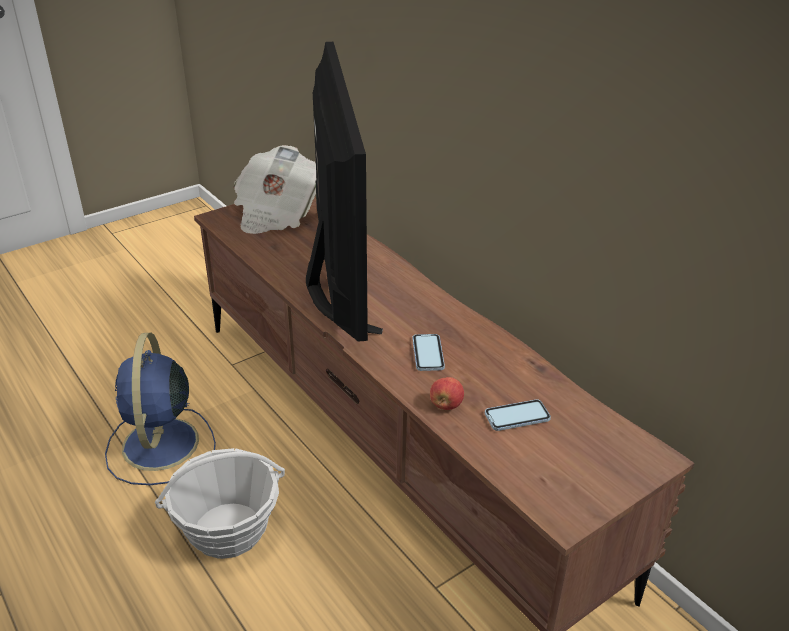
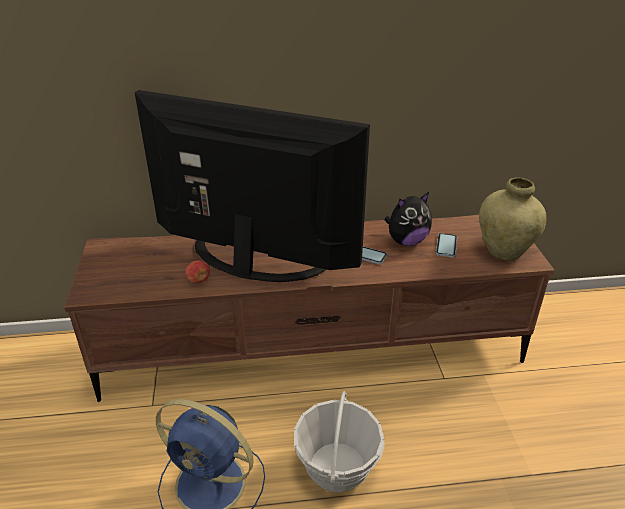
camera: 60 degrees left, 0 degrees up
(276, 213) = (119, 263): newspaper -> none
(446, 405) = (420, 266): apple -> apple (199, 280)
(493, 378) = (406, 241): none -> plush toy
(562, 479) = (504, 251): none -> beige vase

